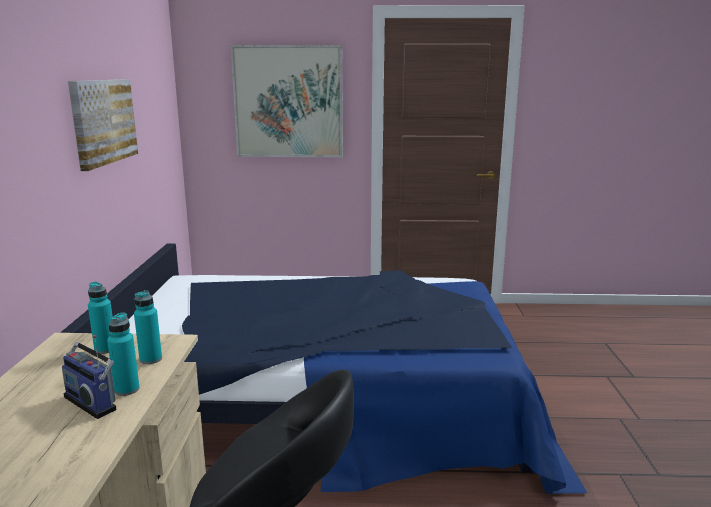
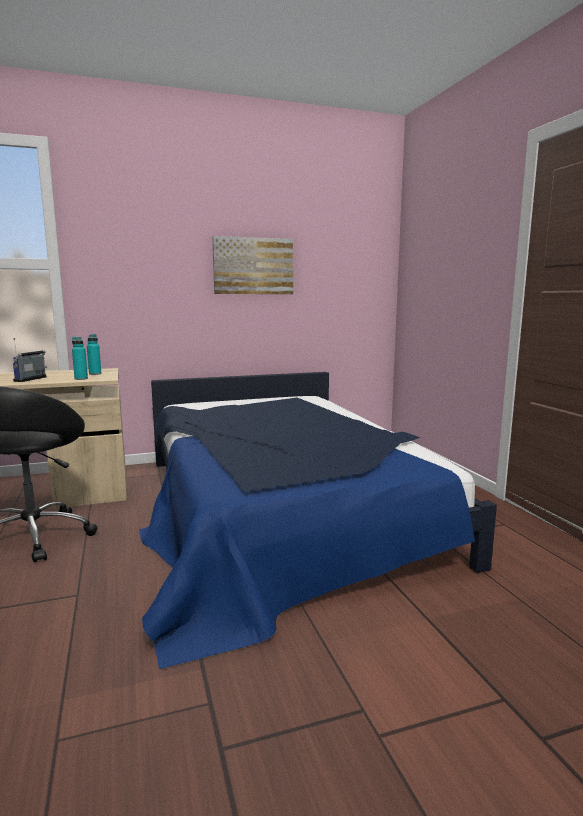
camera: 70 degrees right, 5 degrees down
(127, 389) = (44, 380): turquoise bottle -> none
(288, 102) = (455, 257): picture -> none

